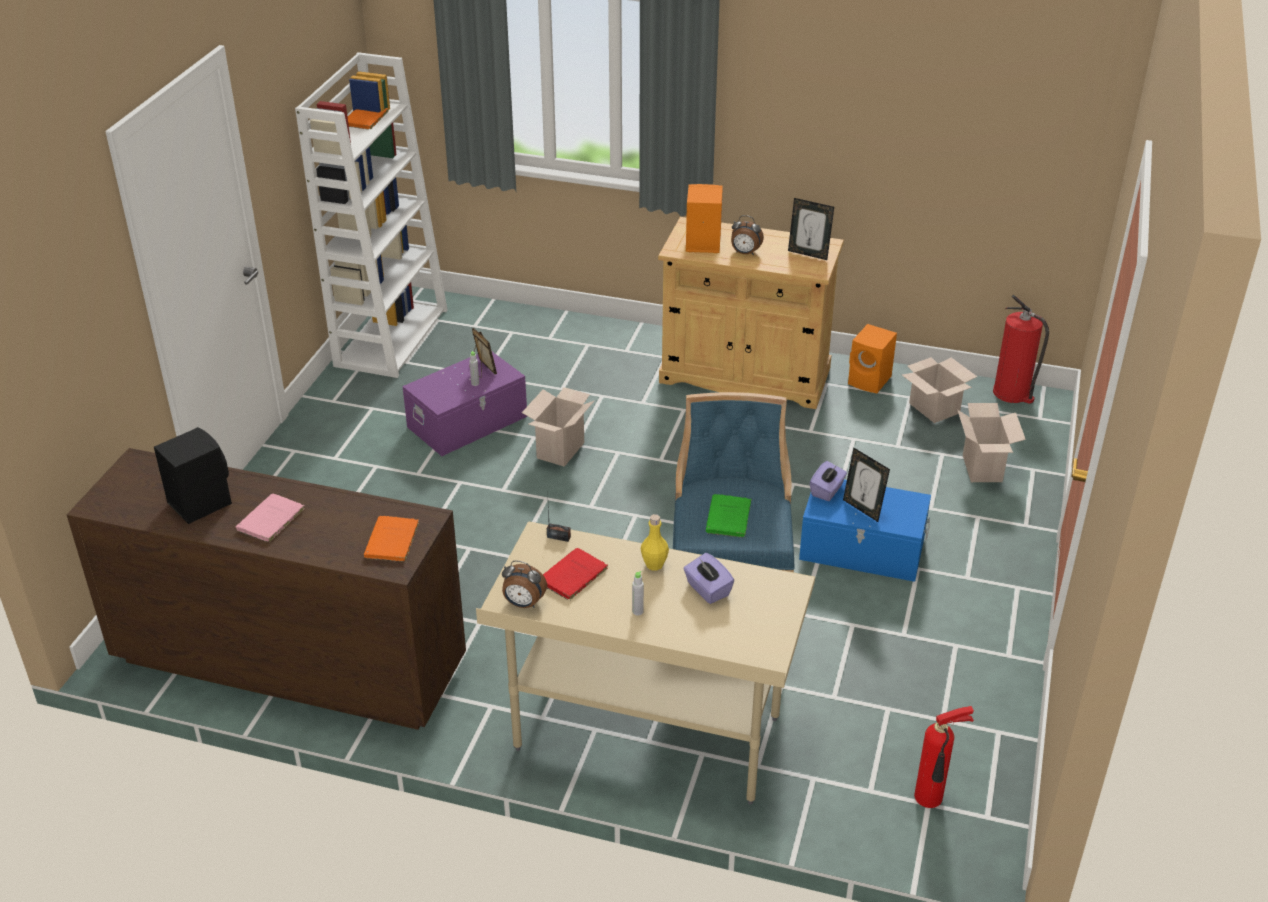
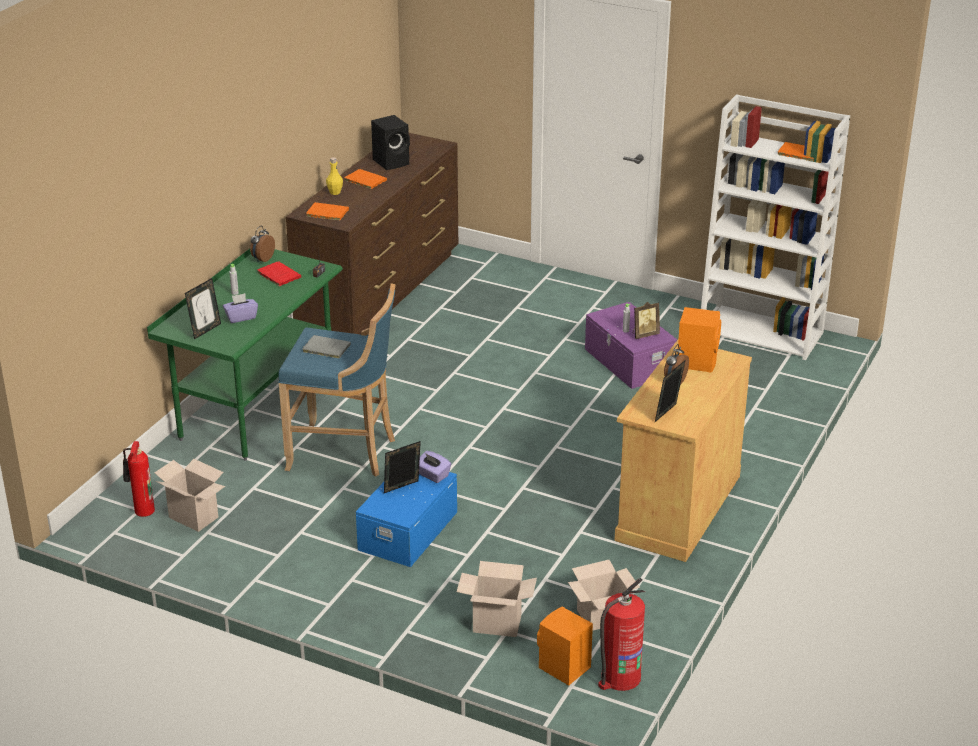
camera: 100 degrees right, 5 degrees down
(269, 521) = (364, 180): pink book -> orange book
(560, 449) = (582, 400): cardboard box -> cardboard box (195, 517)
(647, 735) = (257, 408): beige desk -> green desk
(654, 564) = (275, 302): yellow bottle -> yellow bottle (335, 192)
(728, 519) = (325, 348): green book -> grey book
(756, 618) = (205, 330): none -> picture frame
(870, 381) = (657, 583): orange speaker -> orange speaker (563, 668)

